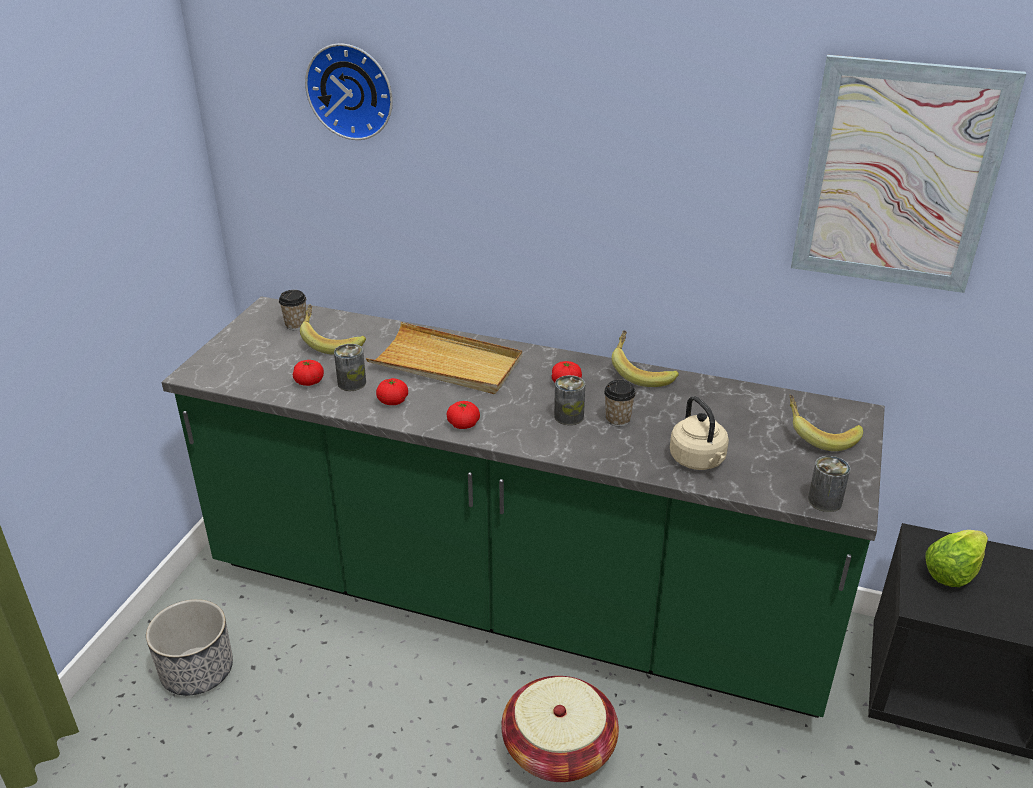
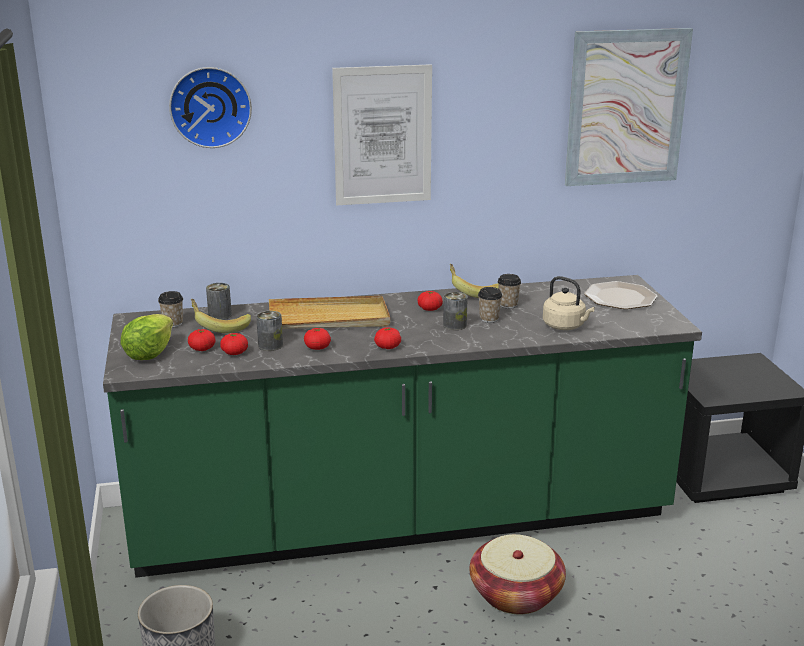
camera: 30 degrees left, 10 degrees down
(286, 367) = (202, 349): none -> tomato
(549, 157) = (382, 135): none -> picture
(663, 405) = (508, 305): none -> cup
(819, 436) = (619, 297): banana -> plate
(824, 501) = (659, 326): can -> can (220, 315)
(951, 572) = (711, 377): lettuce -> lettuce (149, 353)

